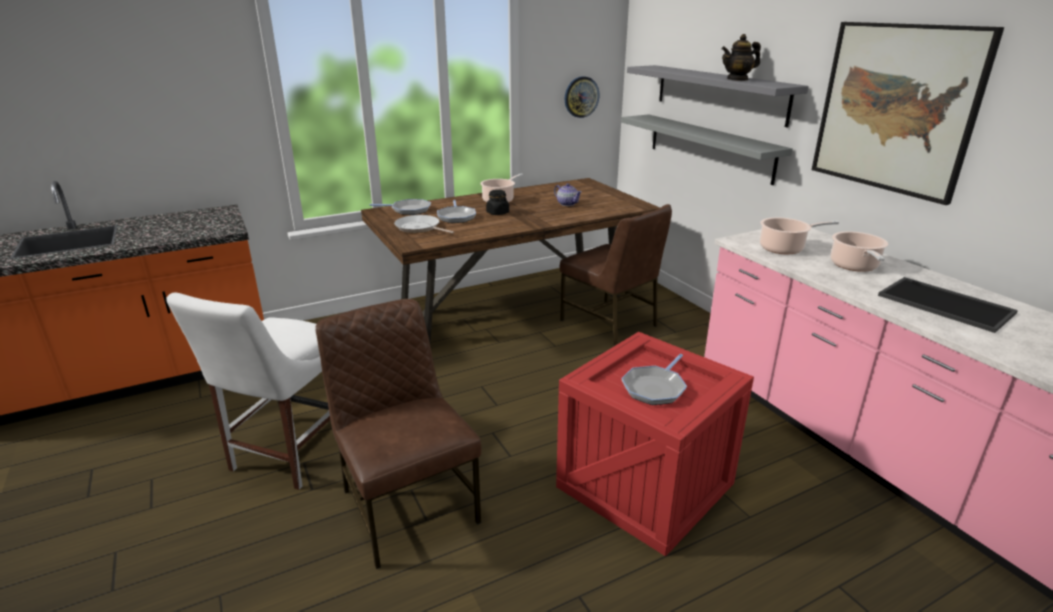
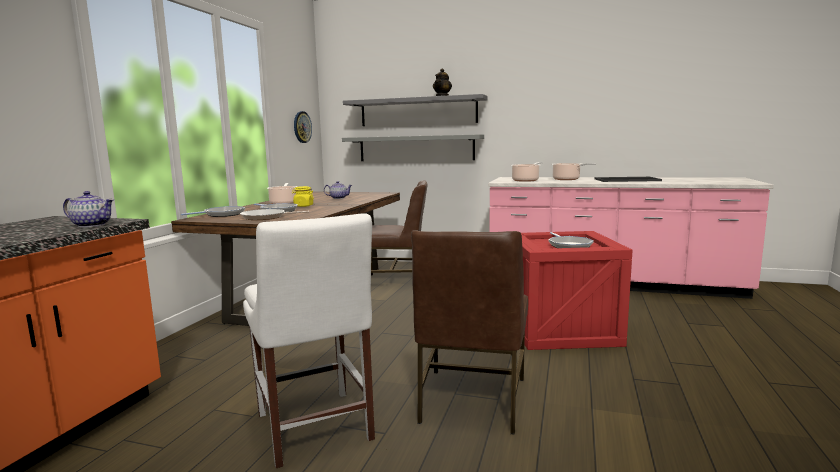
camera: 45 degrees left, 15 degrees down
(206, 232) = (91, 225): none -> teapot
(407, 505) = (471, 400): brown chair -> brown chair turned 90 degrees counterclockwise
(497, 213) = (303, 206): black jar -> yellow jar
(895, 109) = (546, 99): picture -> none

